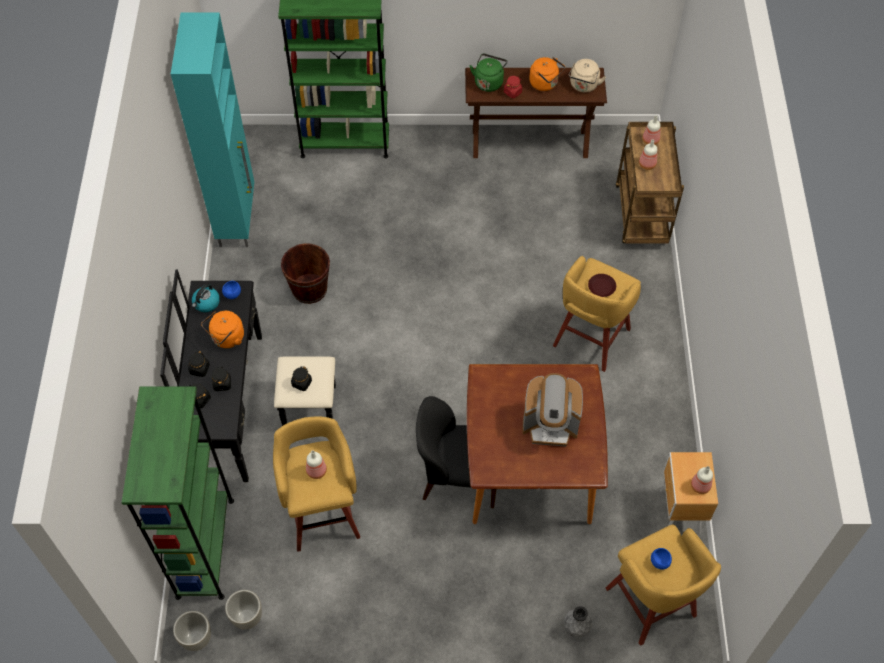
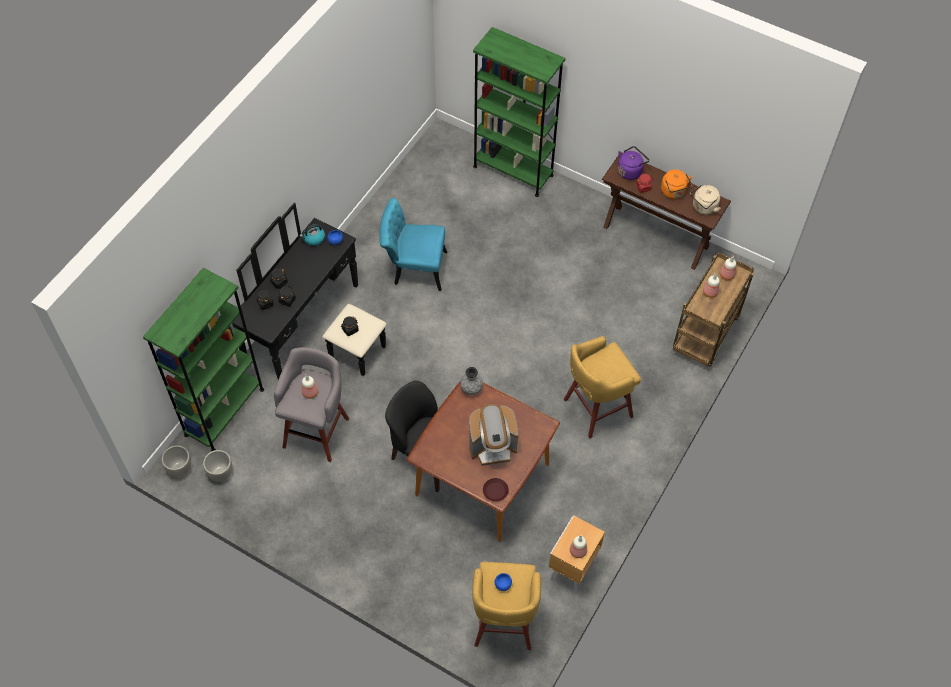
camera: 30 degrees right, 0 degrees up
(226, 338) = (311, 270): orange kettle -> none
(237, 219) = (397, 191): turquoise cabinet -> none
(309, 289) = (413, 268): brown bucket -> turquoise chair
(323, 512) = (317, 431): yellow stool -> grey stool
(489, 82) = (630, 171): green kettle -> purple kettle
(550, 425) = (493, 447): coffee machine -> coffee machine turned 45 degrees counterclockwise
(576, 627) = (437, 607): grey vase -> grey vase (471, 389)
(601, 287) = (605, 367): brown plate -> brown plate (495, 491)

